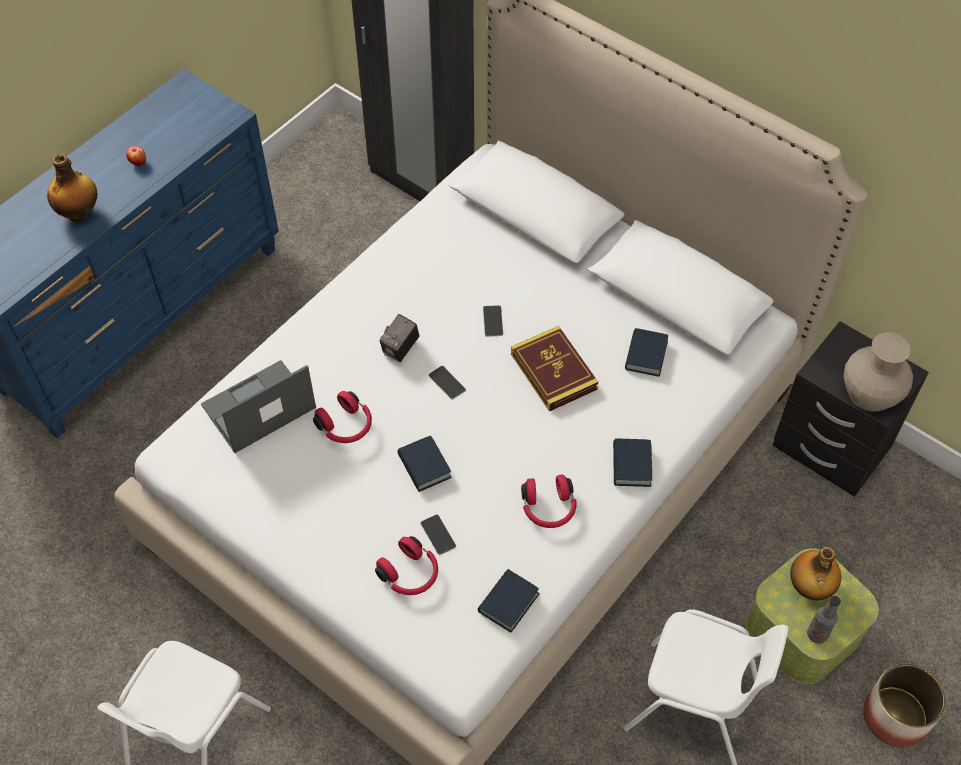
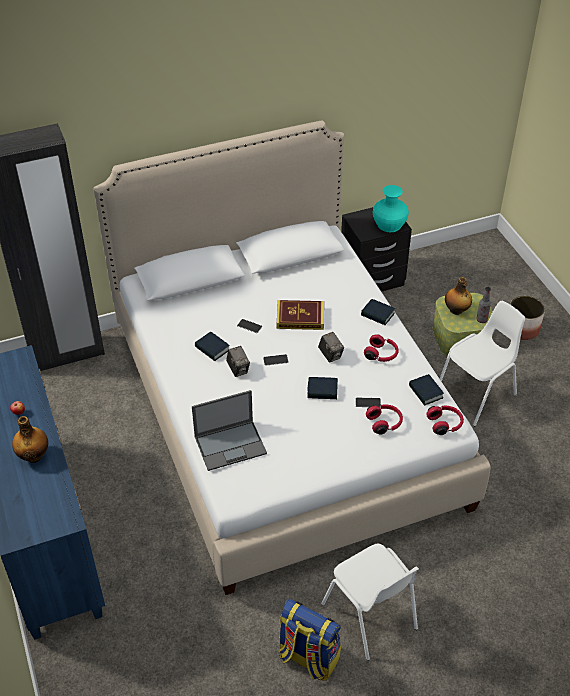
camera: 60 degrees left, 10 degrees down
(99, 690) = (308, 657): none -> backpack
(257, 408) = (231, 444): laptop -> laptop turned 105 degrees counterclockwise
(346, 426) = (273, 411): red headphones -> red headphones (445, 424)
(502, 444) = (330, 355): none -> camera
(645, 355) = (317, 281): book -> book (212, 349)
(870, 392) = (389, 224): beige vase -> turquoise vase

